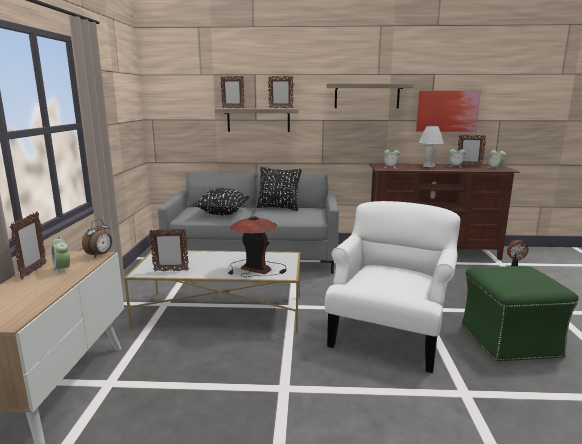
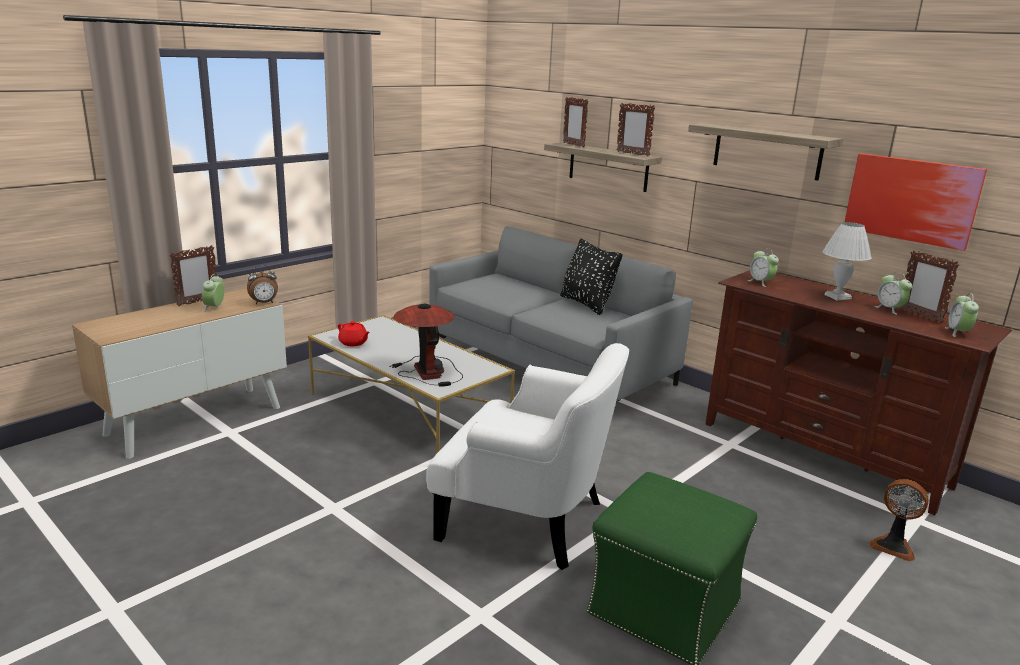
camera: 40 degrees right, 5 degrees up
(171, 271) = (353, 343): picture frame -> red teapot
(222, 213) = (506, 292): black pillow -> none
(389, 334) = (527, 518): white armchair -> white armchair turned 45 degrees clockwise

